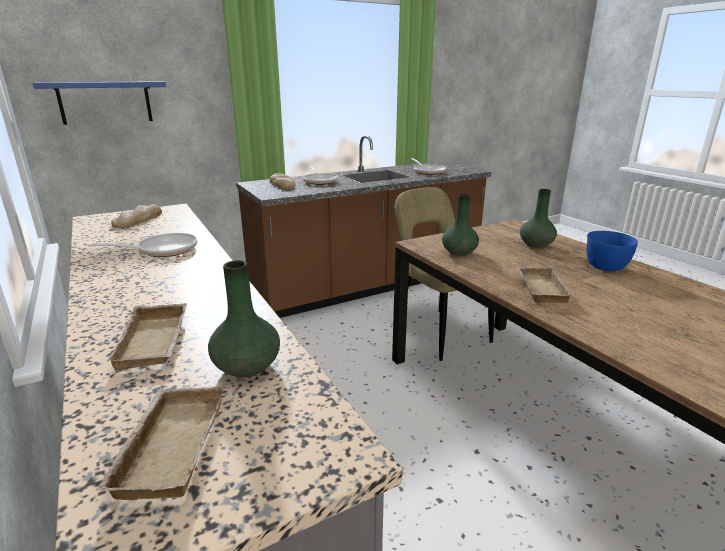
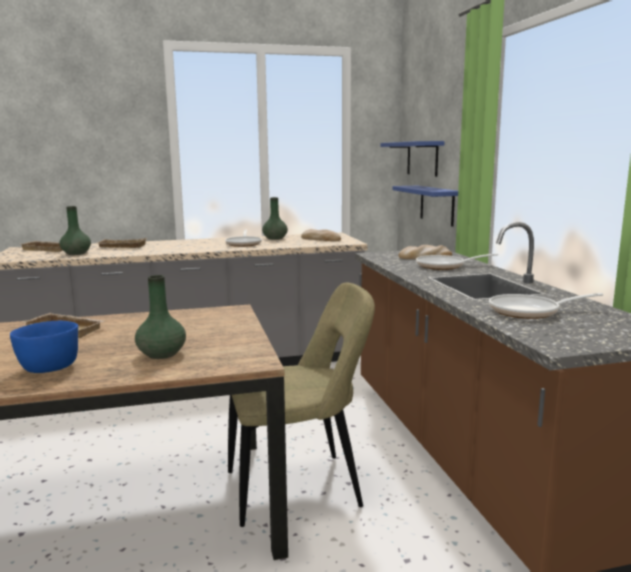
camera: 105 degrees right, 10 degrees down
(160, 151) = (437, 205): none -> blue shelf
(458, 252) = (188, 319): green vase -> green vase (275, 238)

